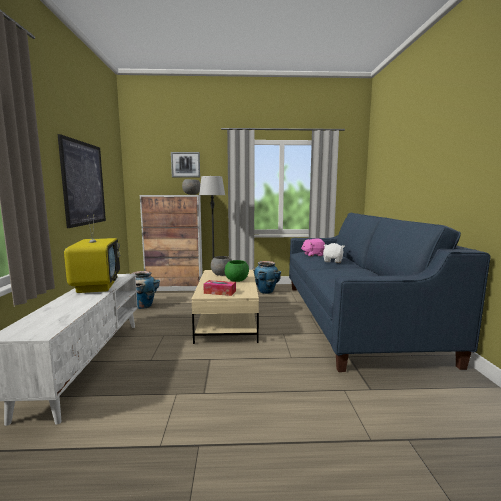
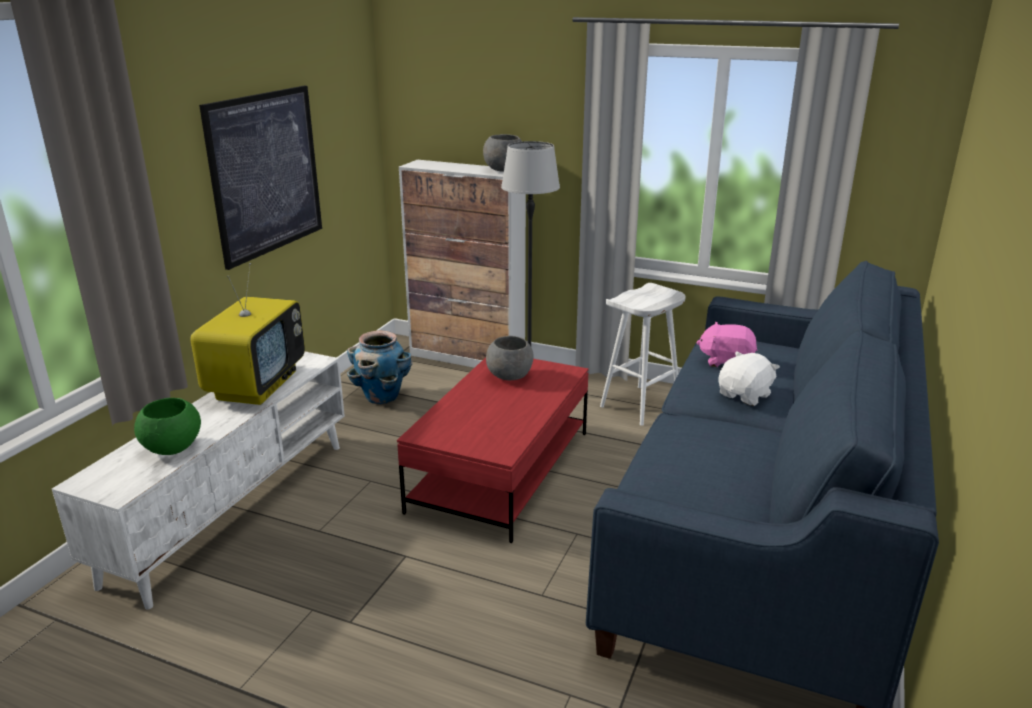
camera: 25 degrees right, 15 degrees up
(185, 164) = (499, 98): picture -> none
(220, 292) = (458, 432): tissue box -> none
(228, 320) = (501, 471): beige coffee table -> red coffee table
(236, 280) = (520, 402): green bowl -> green bowl (172, 448)
(266, 291) = (640, 406): planter -> white stool

